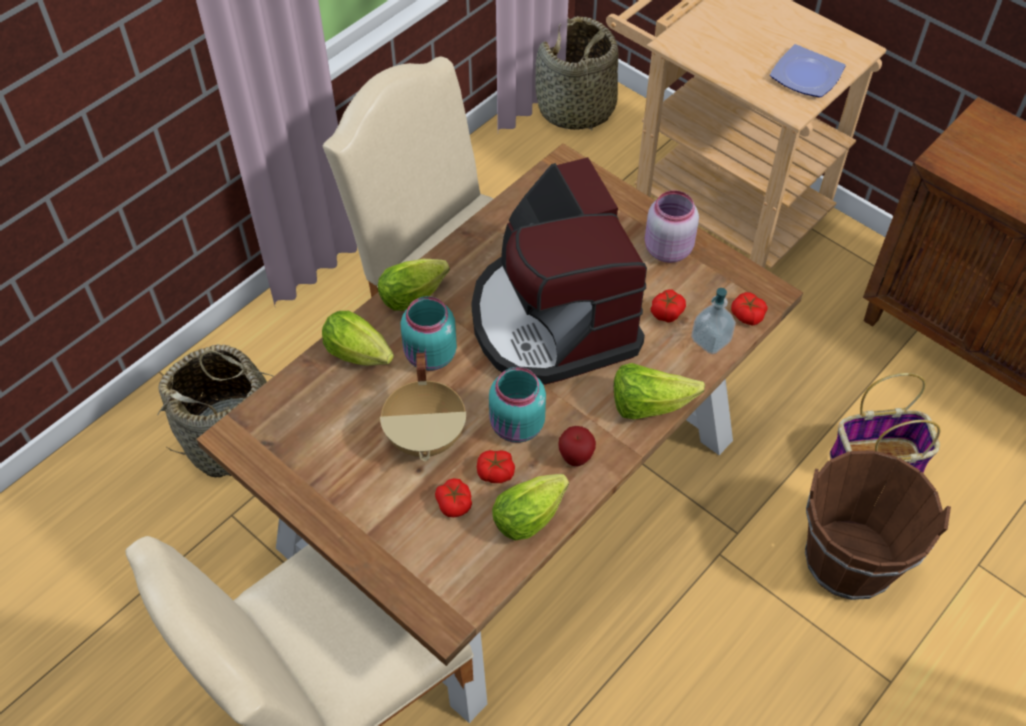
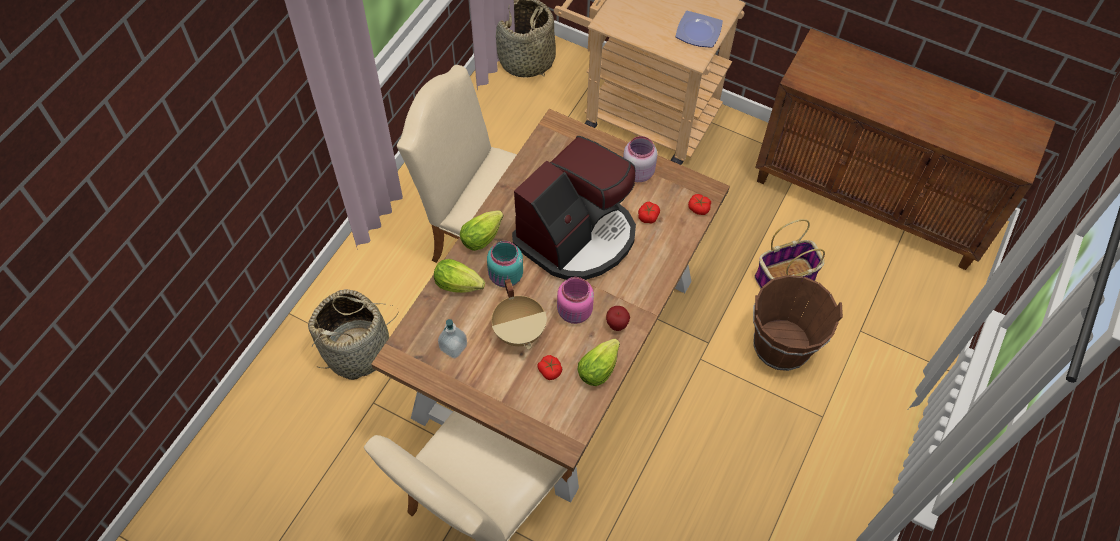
camera: 15 degrees left, 5 degrees up
(496, 472) = (570, 345): tomato -> none
(517, 427) = (575, 312): turquoise jar -> pink jar
(552, 320) = (577, 236): coffee machine -> coffee machine turned 105 degrees counterclockwise
(648, 405) = (652, 281): lettuce -> none
(710, 340) = (680, 230): soap dispenser -> soap dispenser (453, 347)

